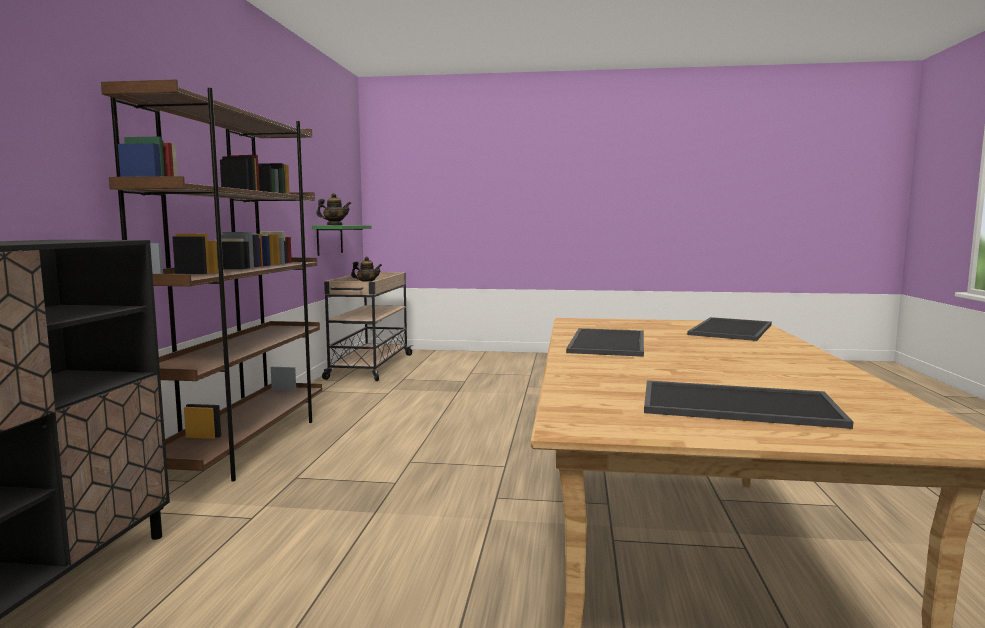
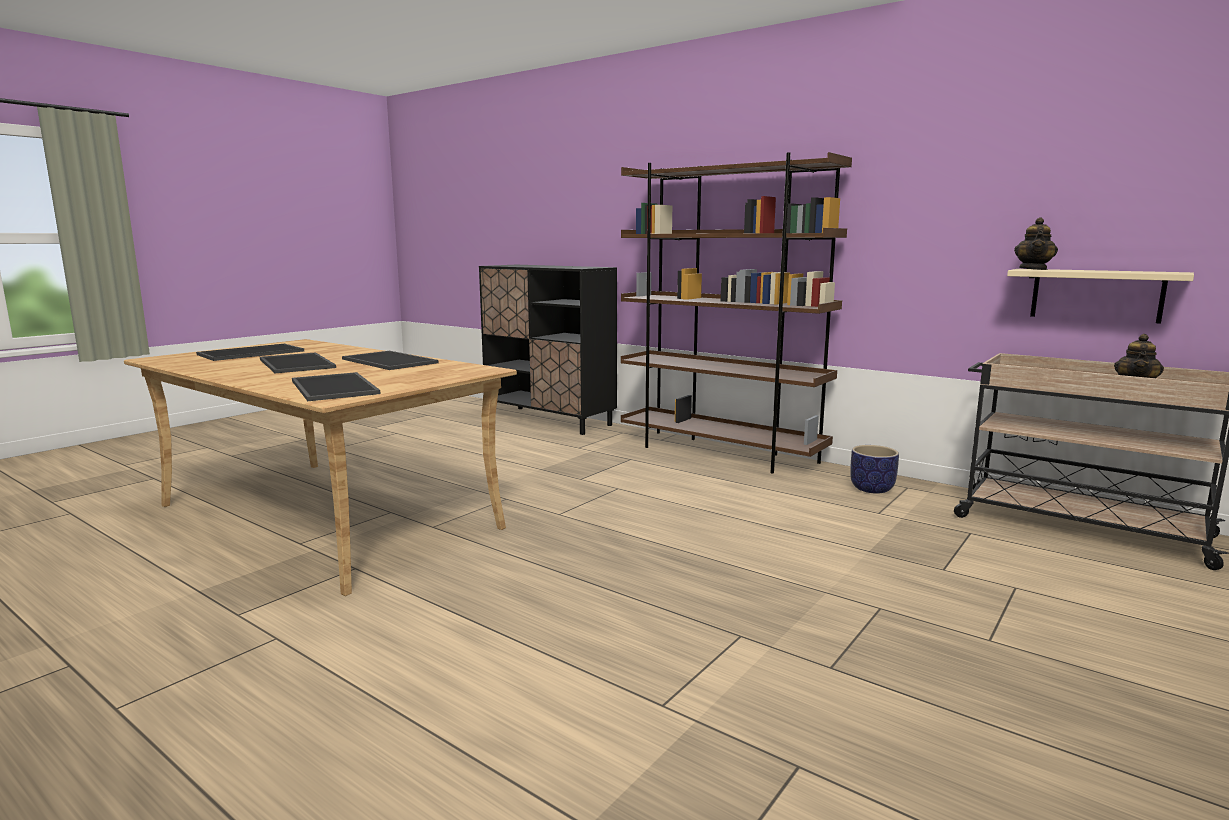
camera: 120 degrees right, 5 degrees up
(329, 239) = (1096, 295): green shelf -> beige shelf
(333, 397) = (871, 488): none -> planter
(708, 361) = (298, 363): none -> tray

